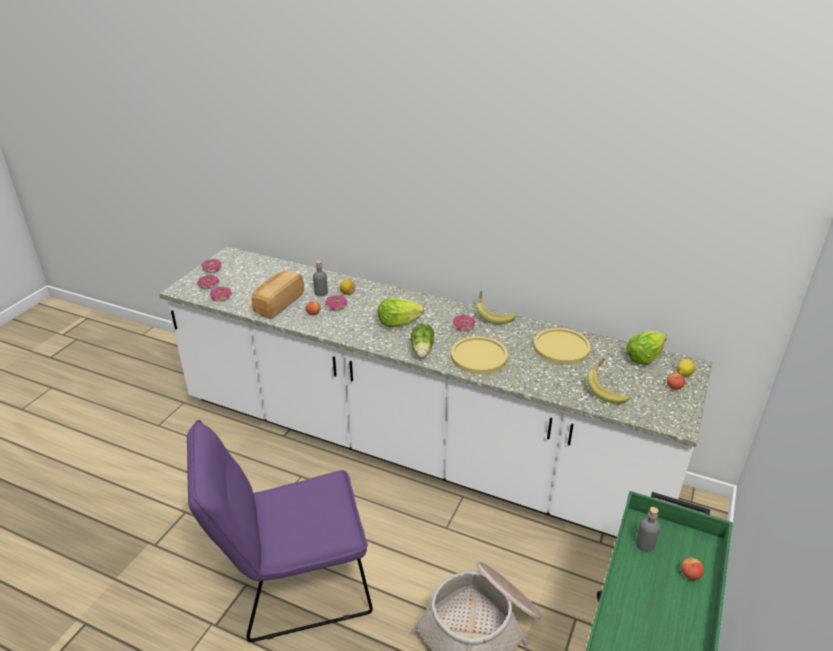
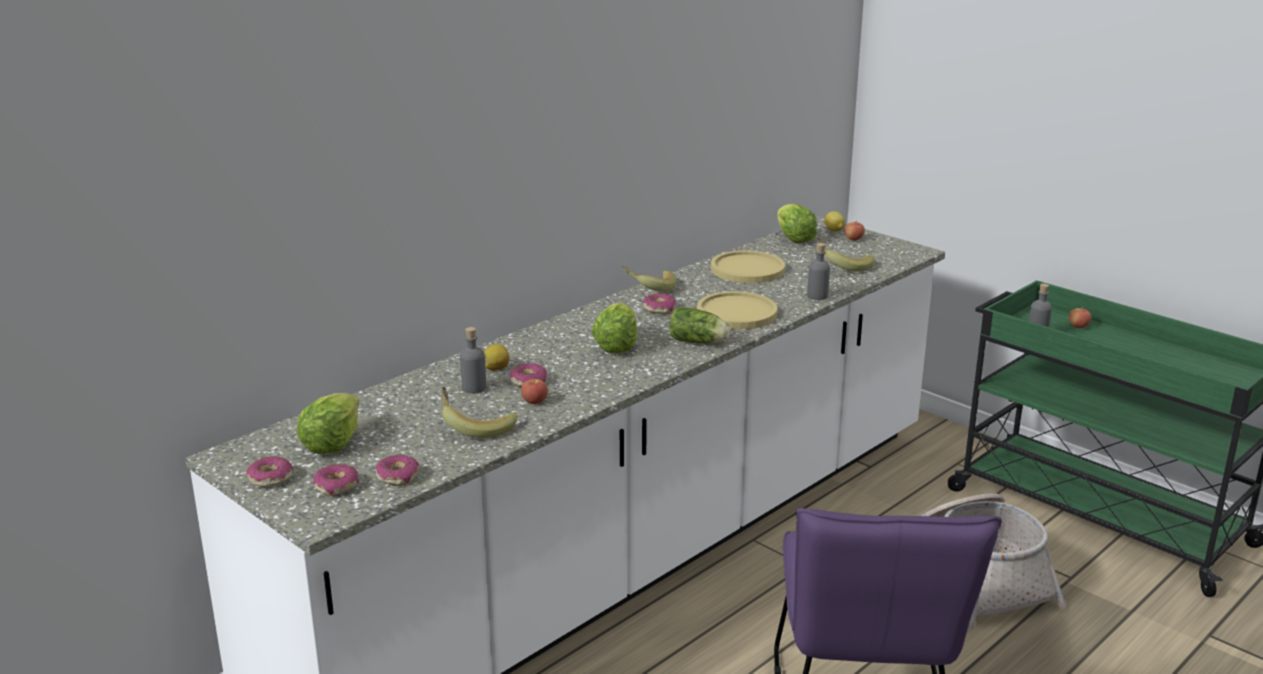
camera: 70 degrees left, 10 degrees down
(248, 273) = (332, 444): none -> lettuce
(278, 304) = (476, 427): bread -> banana
(535, 386) = (817, 296): none -> grey bottle

